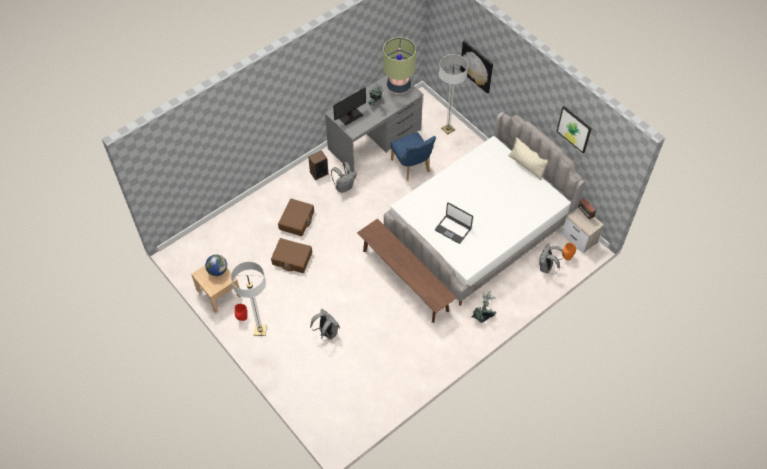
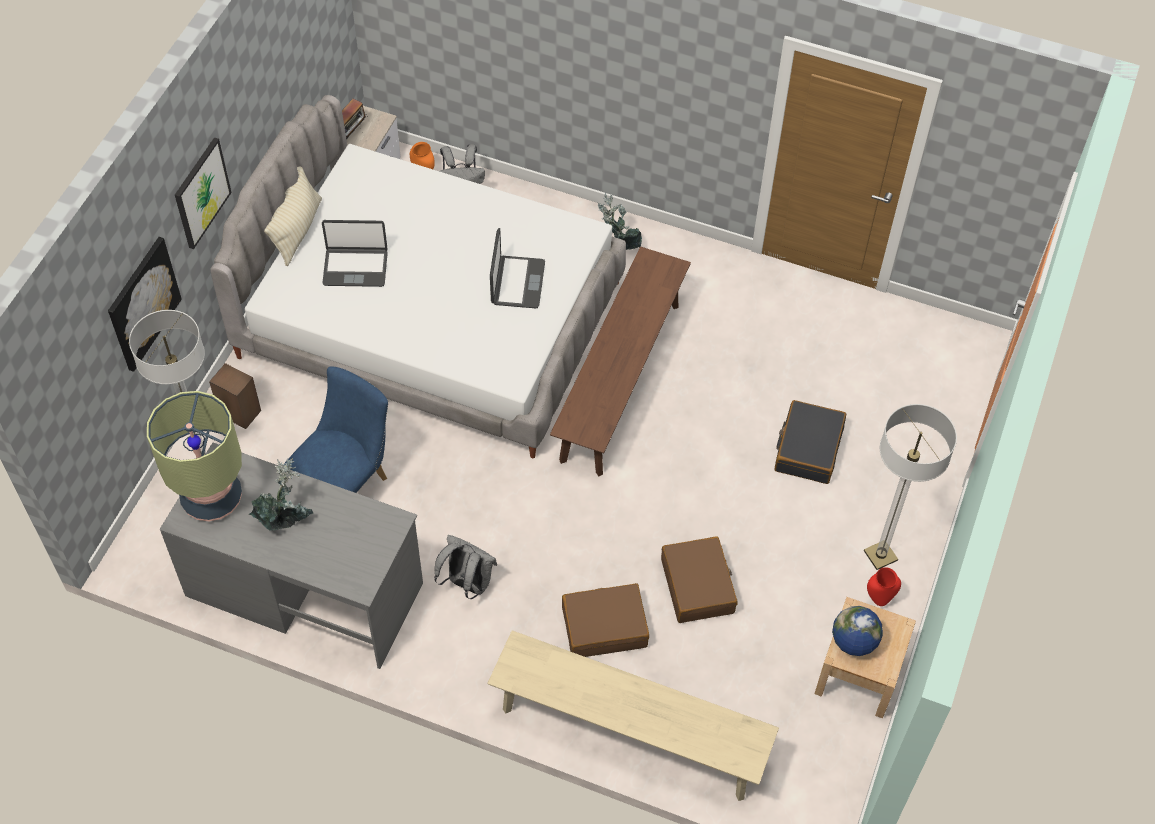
camera: 120 degrees left, 0 degrees up
(250, 208) = (629, 734): none -> beige bench
(319, 173) = (458, 650): speaker -> speaker (239, 413)
(326, 333) = (808, 448): grey backpack -> black suitcase
(349, 116) = (352, 551): monitor -> none
(494, 177) = (355, 267): none -> laptop
(574, 129) = (277, 60): picture -> picture (201, 192)

